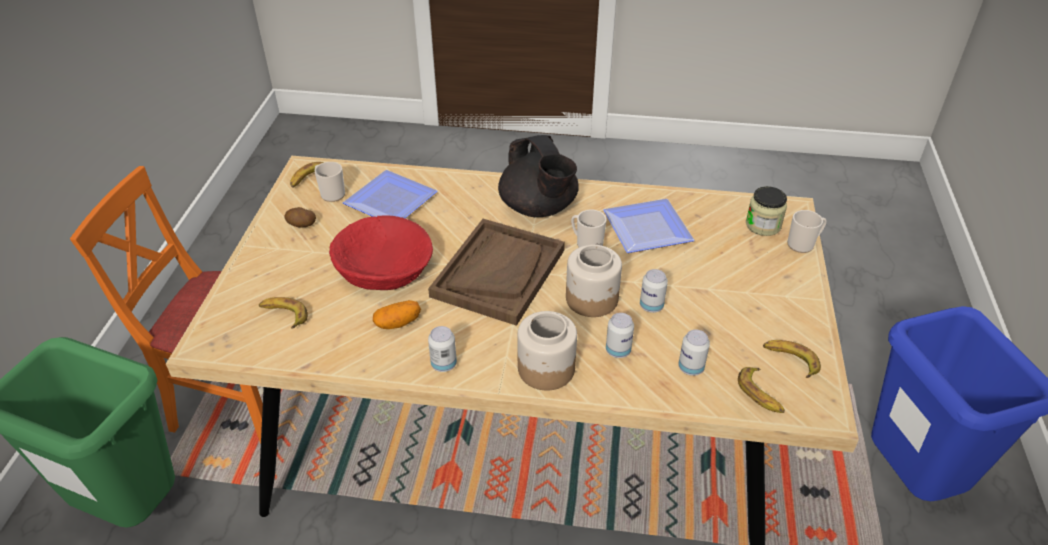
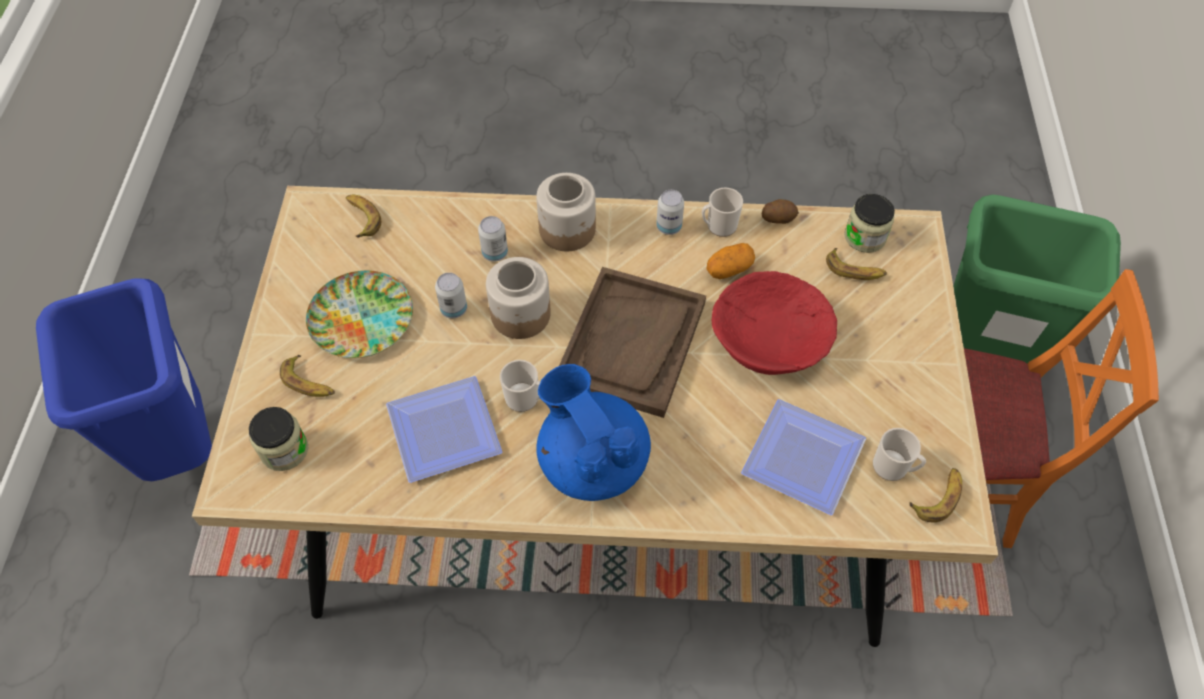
camera: 175 degrees right, 15 degrees up
(257, 342) = (865, 237): none -> jar
(301, 225) = (904, 403): potato -> potato (778, 218)
(539, 208) = (592, 460): black teapot -> blue teapot
(691, 368) = (423, 240): can -> none
(731, 304) = (362, 318): none -> plate
(790, 360) = (320, 255): banana -> banana (309, 382)
(803, 244) = (243, 419): mug -> mug (718, 226)

